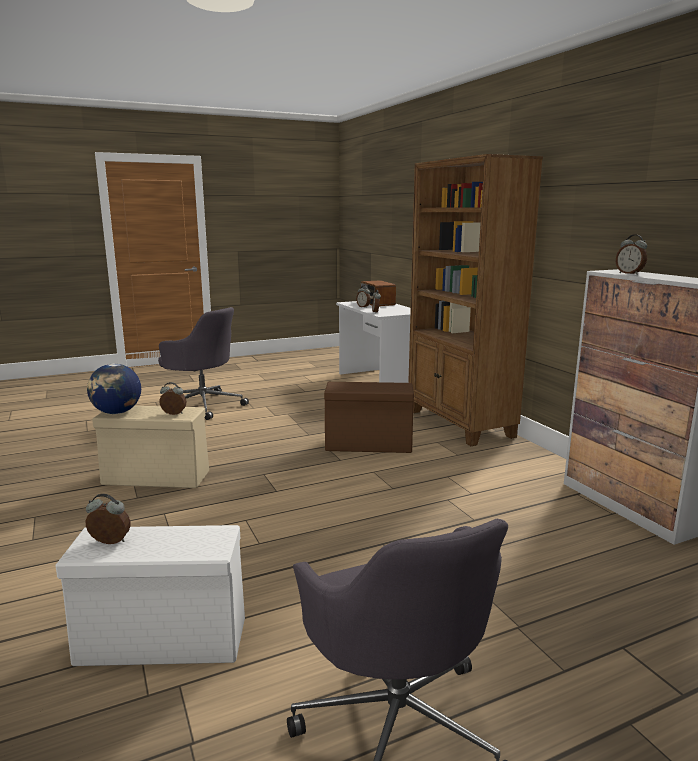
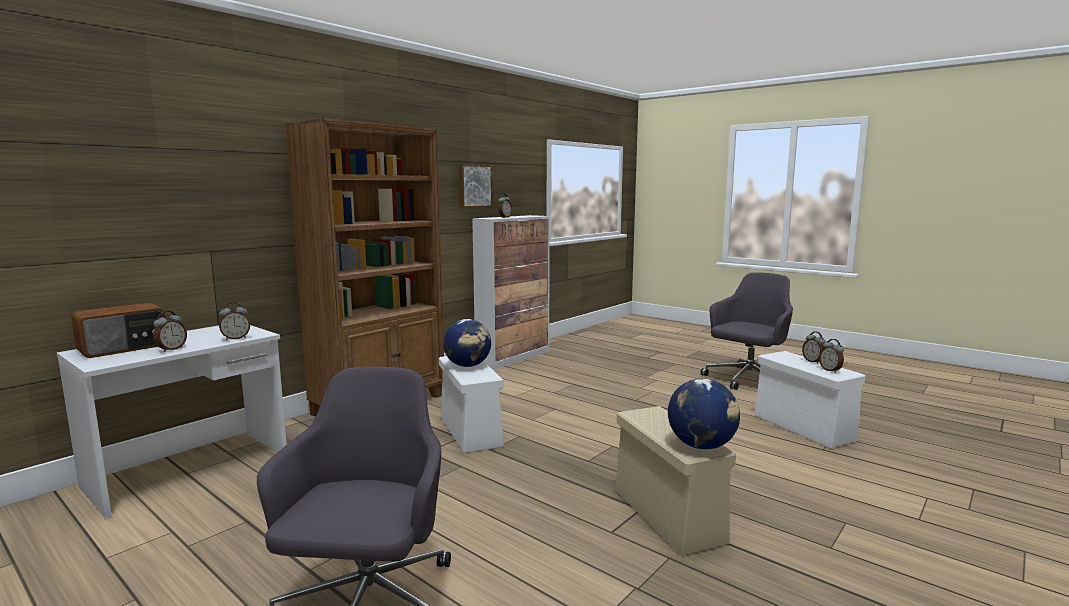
camera: 115 degrees left, 5 degrees down
(173, 414) = (658, 417): alarm clock -> alarm clock (813, 361)
(367, 445) = (471, 432): brown storage box -> white storage box
(372, 386) = (468, 366): none -> globe
(643, 220) = (474, 186): none -> picture

